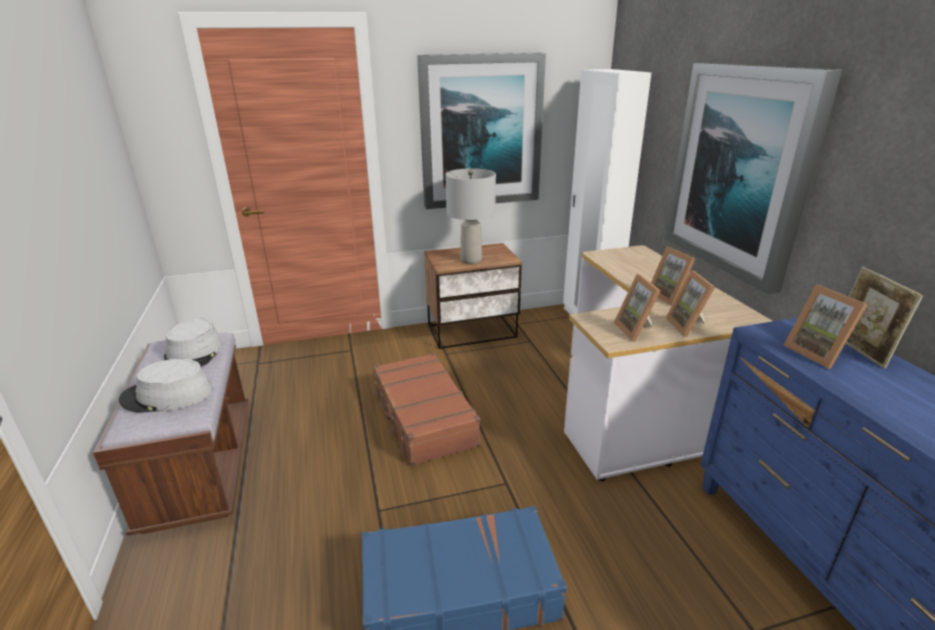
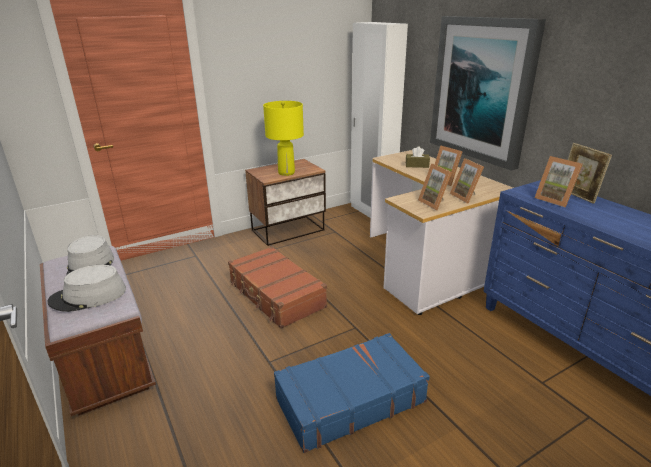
camera: 15 degrees left, 0 degrees up
(471, 260) = (286, 173): grey table lamp -> yellow table lamp
(481, 132) = (282, 72): picture -> none
(638, 269) = (417, 165): none -> brown tissue box

